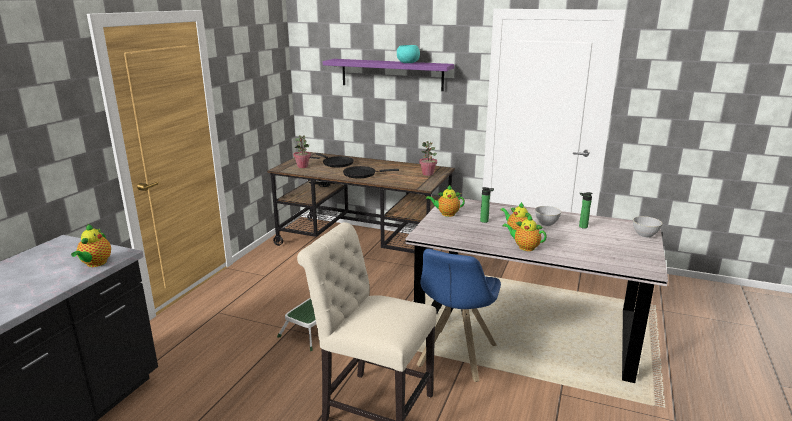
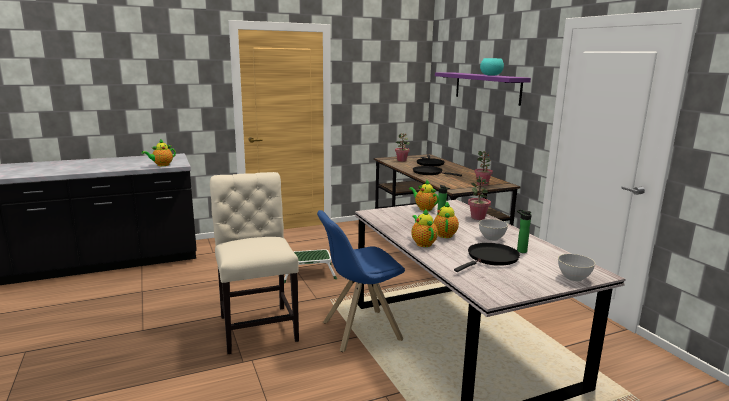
camera: 45 degrees right, 5 degrees down
(498, 208) = (477, 218): none -> potted plant
(584, 241) = (491, 258): none -> black frying pan

